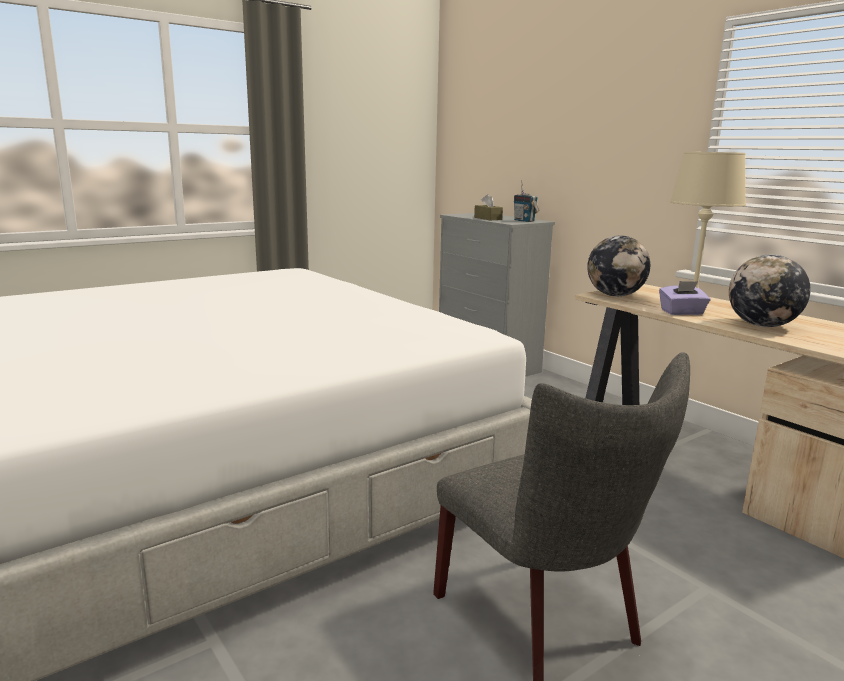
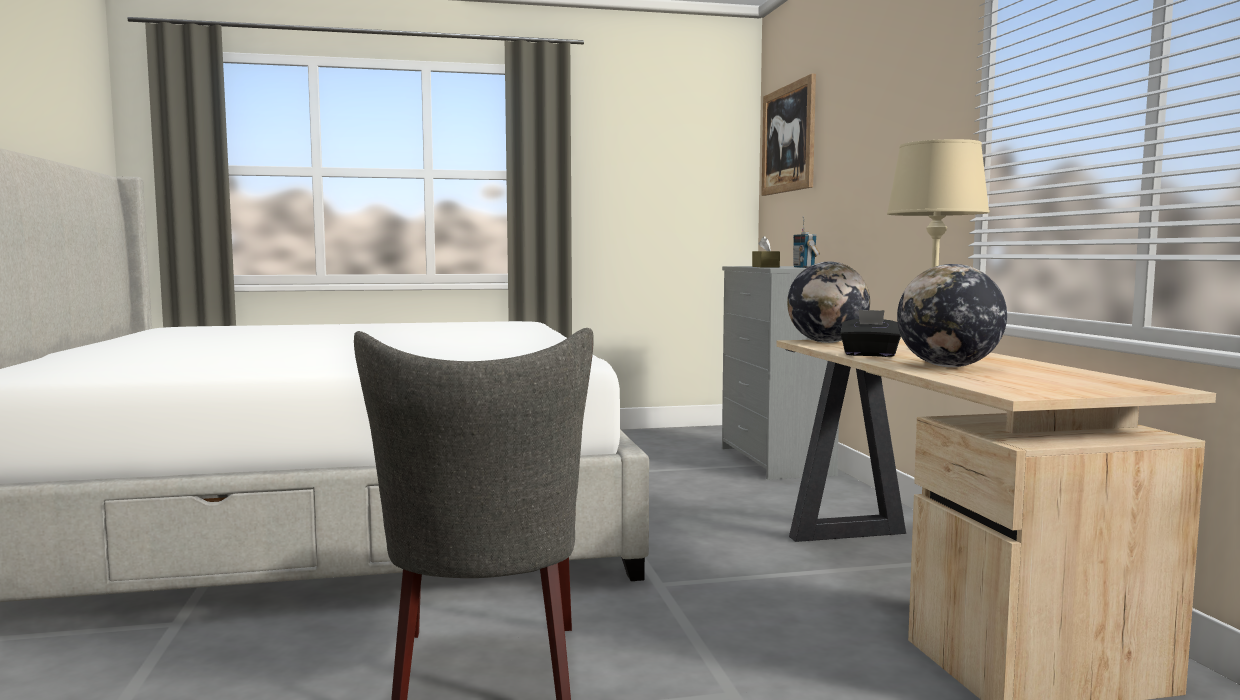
camera: 25 degrees right, 10 degrees down
(477, 108) = (788, 139): none -> picture
(682, 312) = (870, 355): purple tissue box -> black tissue box

